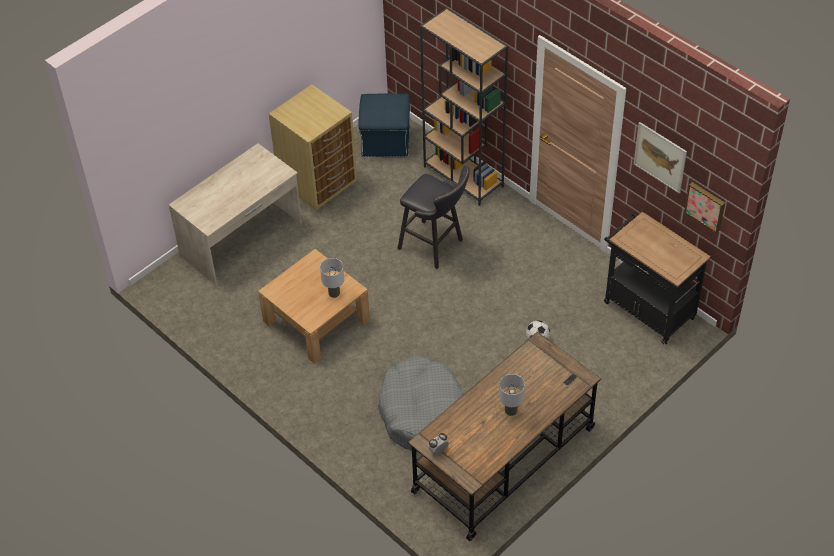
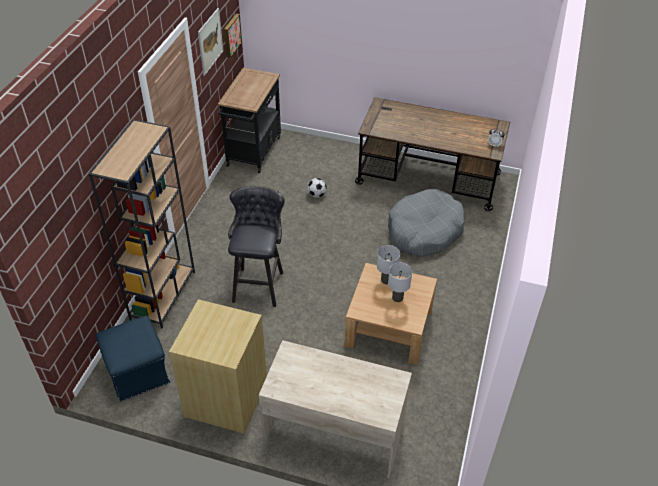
camera: 120 degrees left, 5 degrees down
(510, 411) = (434, 125): white table lamp -> white table lamp (398, 299)

